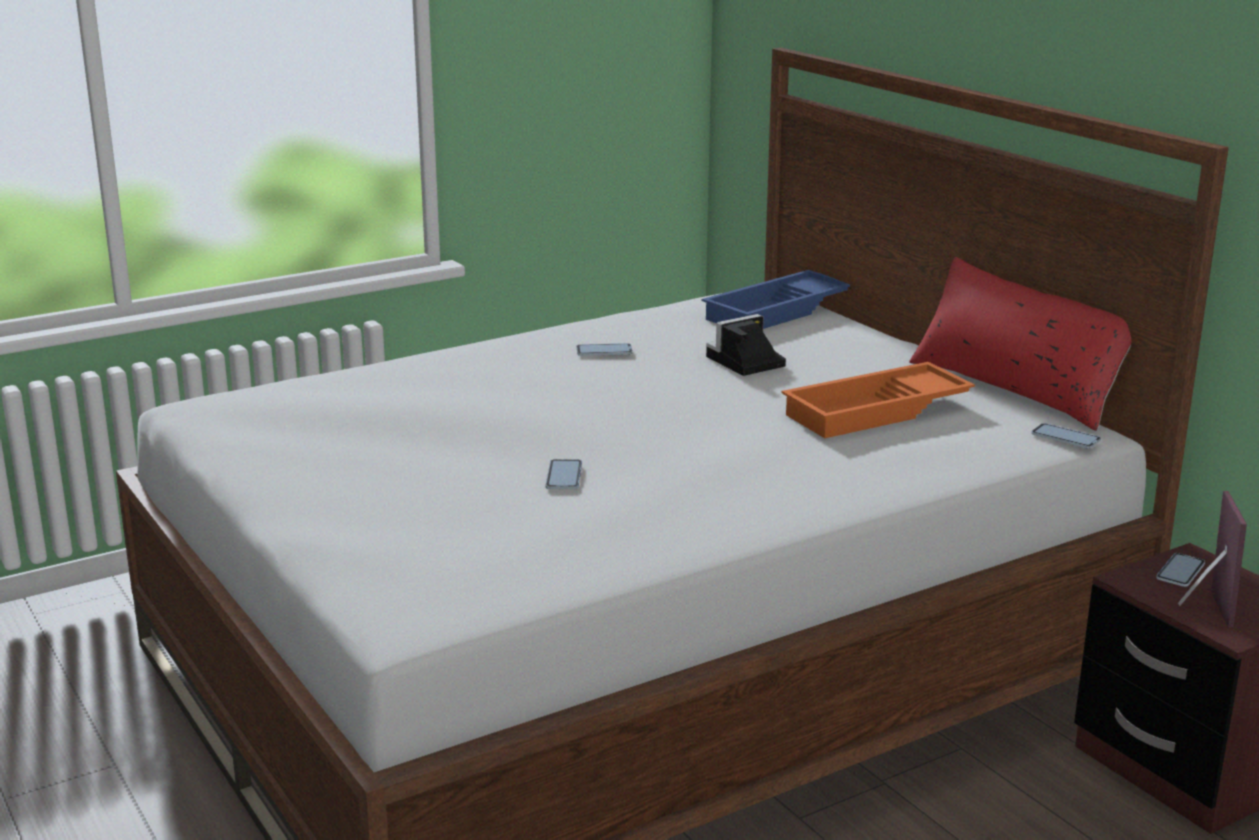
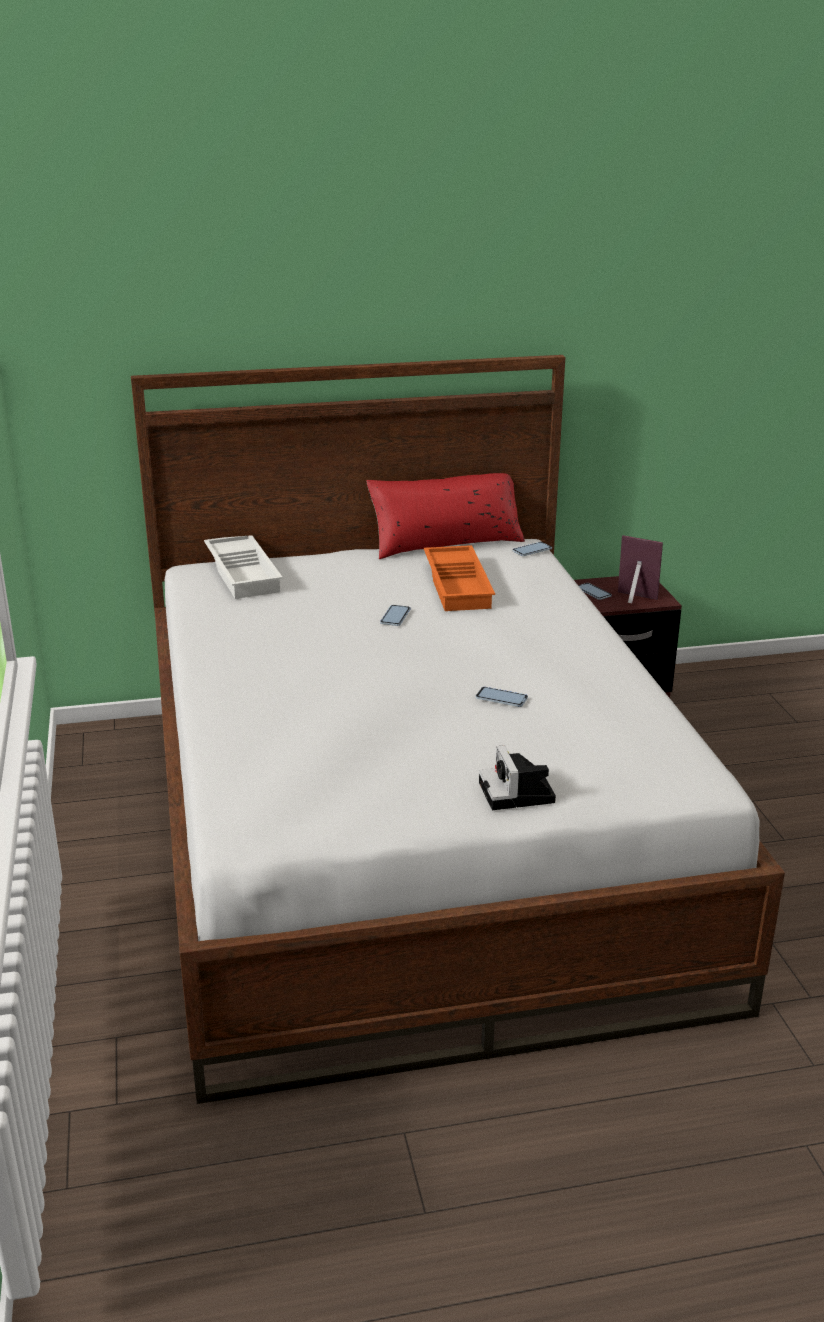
camera: 70 degrees left, 5 degrees up
(604, 351) = (270, 644): phone -> phone (395, 616)
(743, 362) = (336, 604): camera -> camera (518, 794)
(778, 312) = (245, 573): blue tray -> white tray

